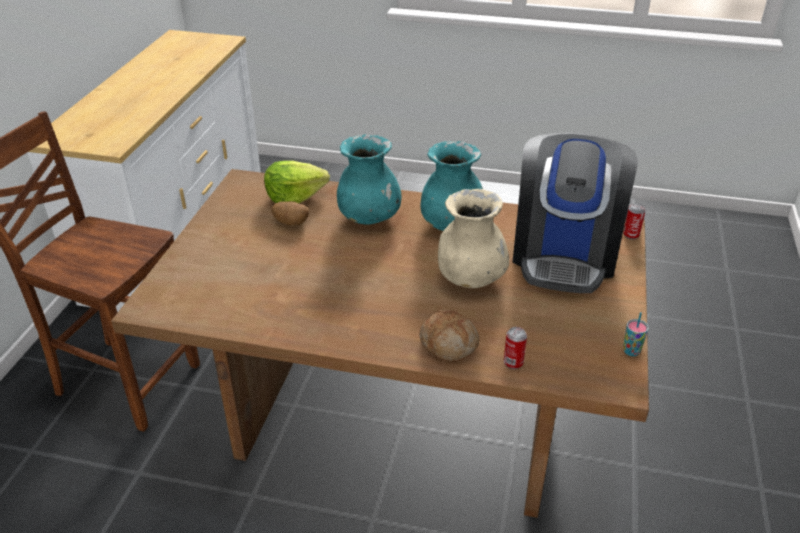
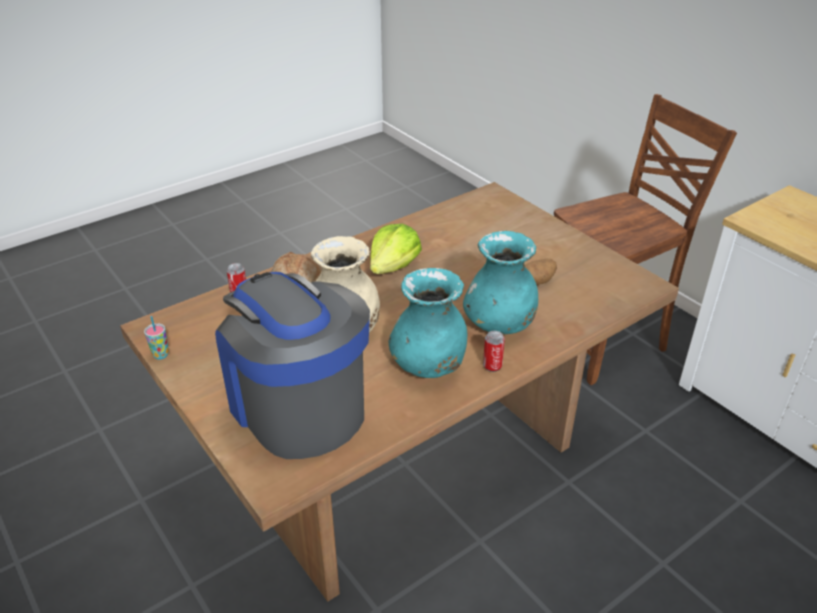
camera: 130 degrees right, 0 degrees up
(294, 196) = (583, 300): lettuce -> lettuce (393, 266)
(631, 235) = (255, 479): can -> can (492, 366)

